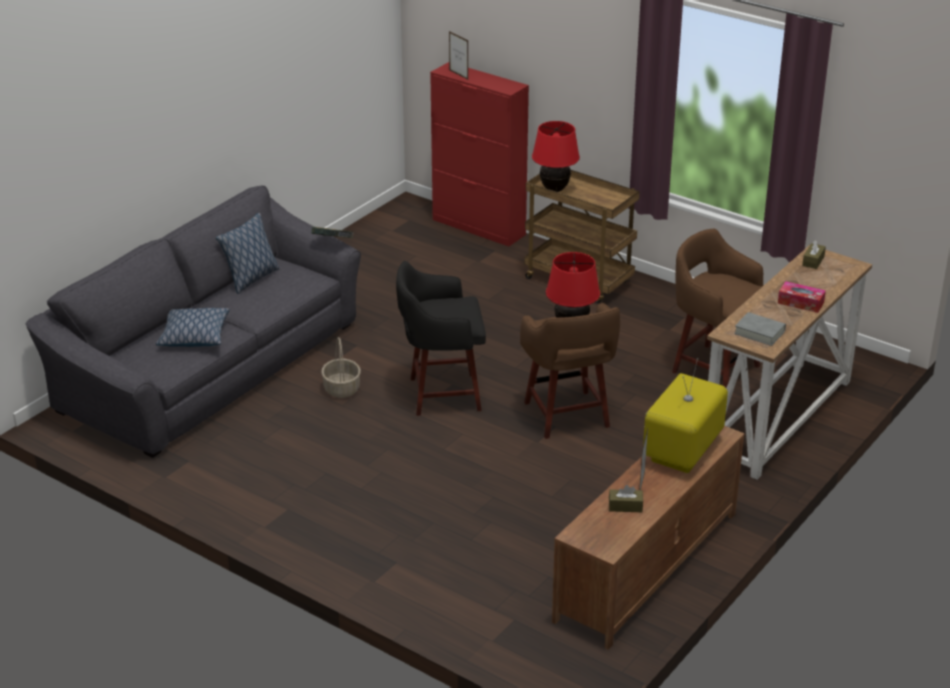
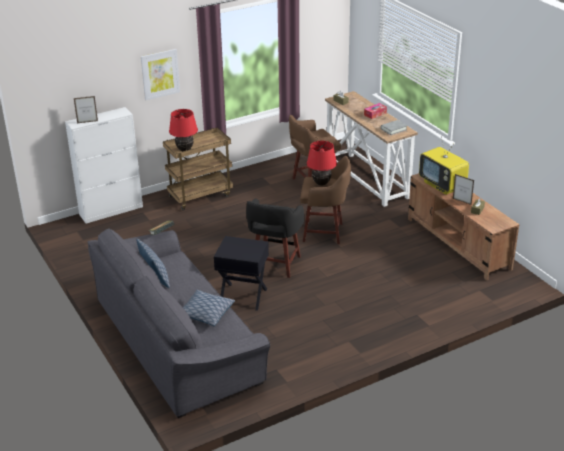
camera: 65 degrees left, 0 degrees up
(341, 389) = (243, 297): basket -> black side table
(479, 227) = (111, 210): red cabinet -> white cabinet
(587, 61) = (160, 74): none -> picture

